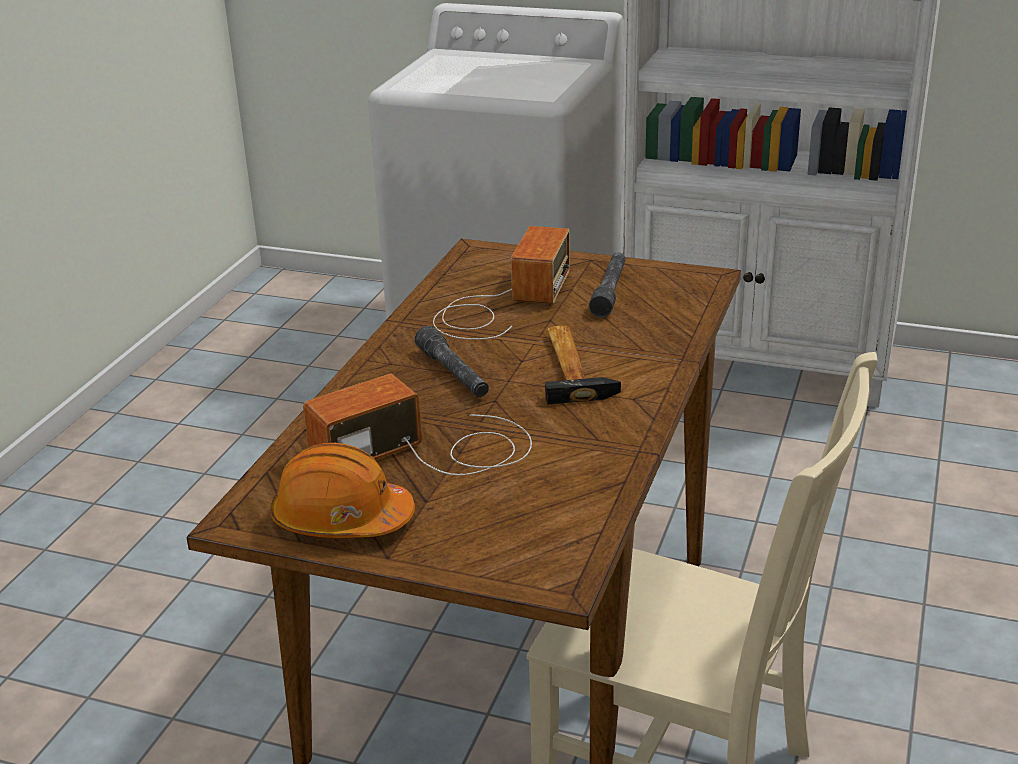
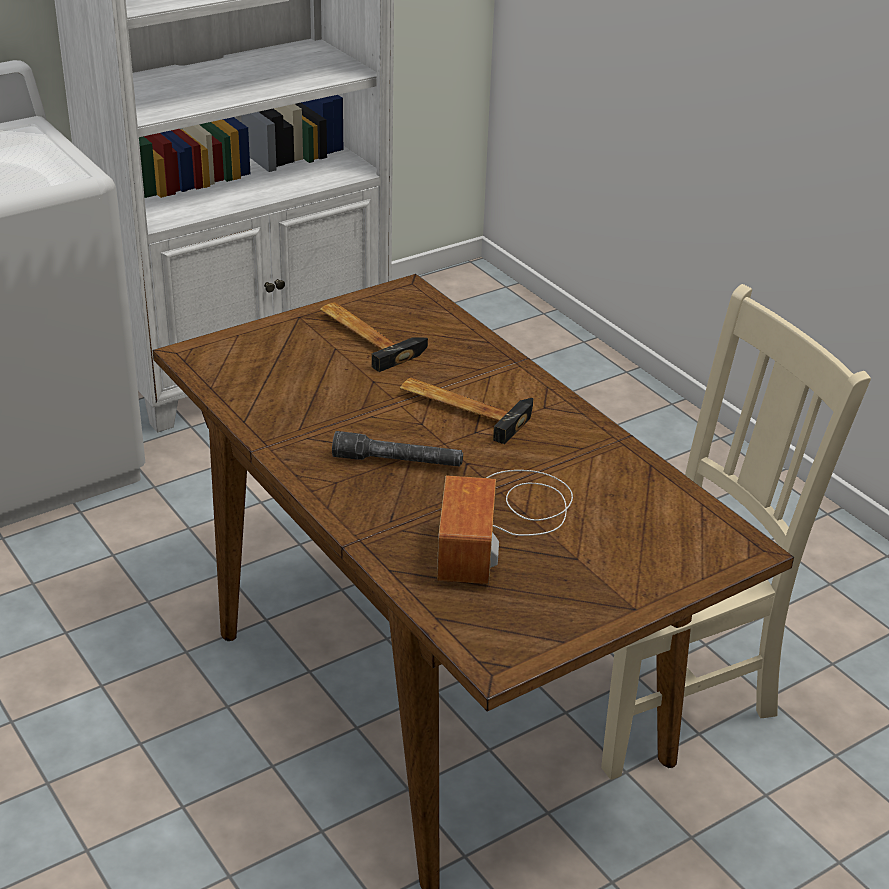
camera: 55 degrees left, 5 degrees up
(341, 519) = (556, 608): orange hard hat -> none
(501, 304) = (312, 388): radio -> none
(609, 291) = (367, 336): grey flashlight -> hammer

